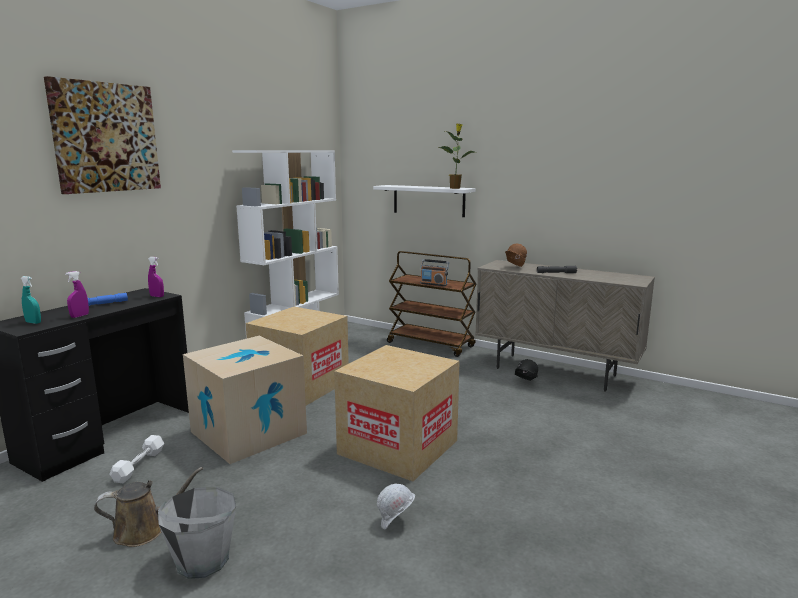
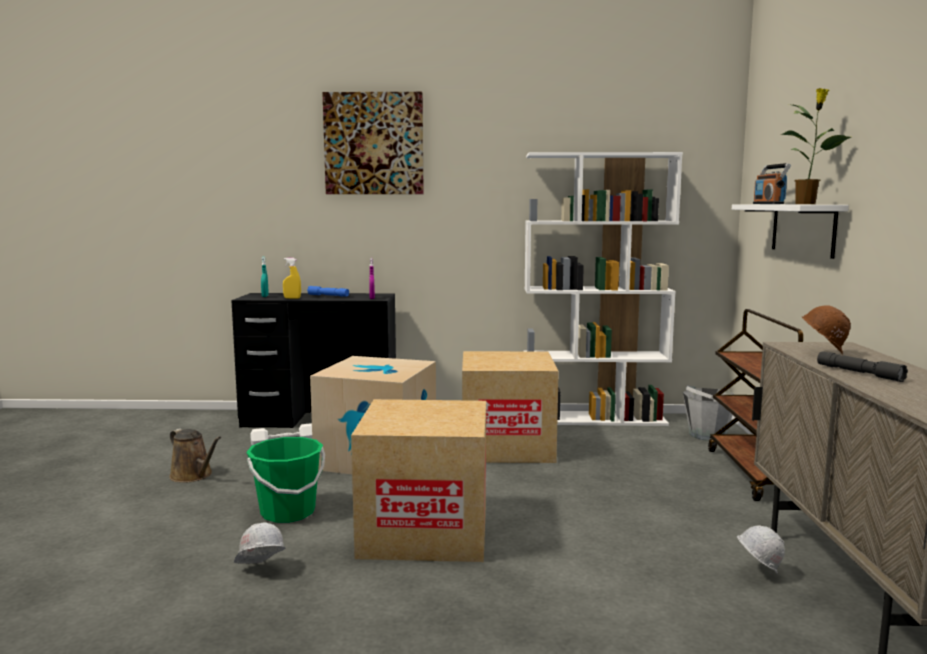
camera: 60 degrees right, 5 degrees down
(79, 316) = (292, 298): purple spray bottle -> yellow spray bottle
(202, 560) = (162, 507): grey bucket -> grey bucket (707, 435)
(304, 493) = (288, 512): none -> green bucket
(434, 284) = (754, 367): radio -> radio (768, 204)
(525, 383) = (757, 573): black hard hat -> white hard hat

